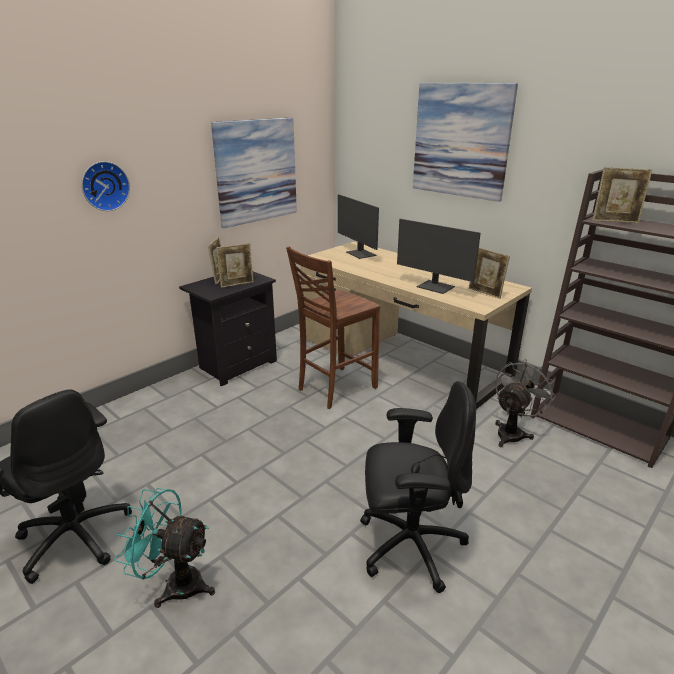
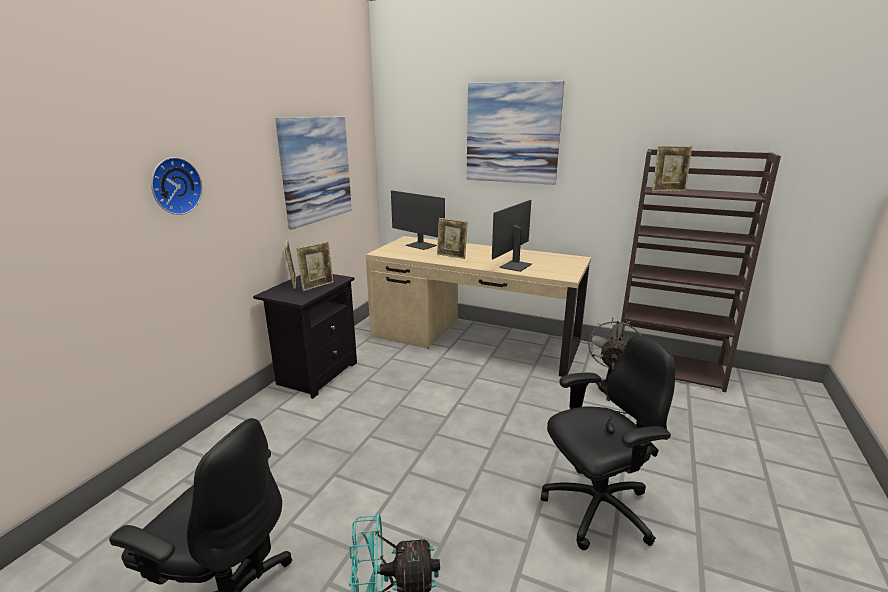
camera: 20 degrees left, 5 degrees down
(335, 388) = (432, 378): brown chair -> none
(435, 287) = (514, 266): monitor -> monitor turned 105 degrees clockwise
(485, 293) = (560, 265): picture frame -> picture frame (451, 256)

